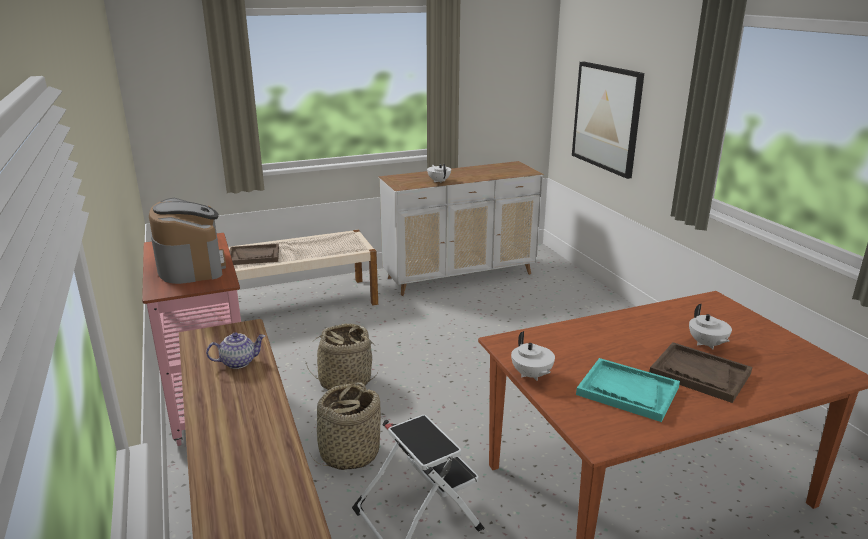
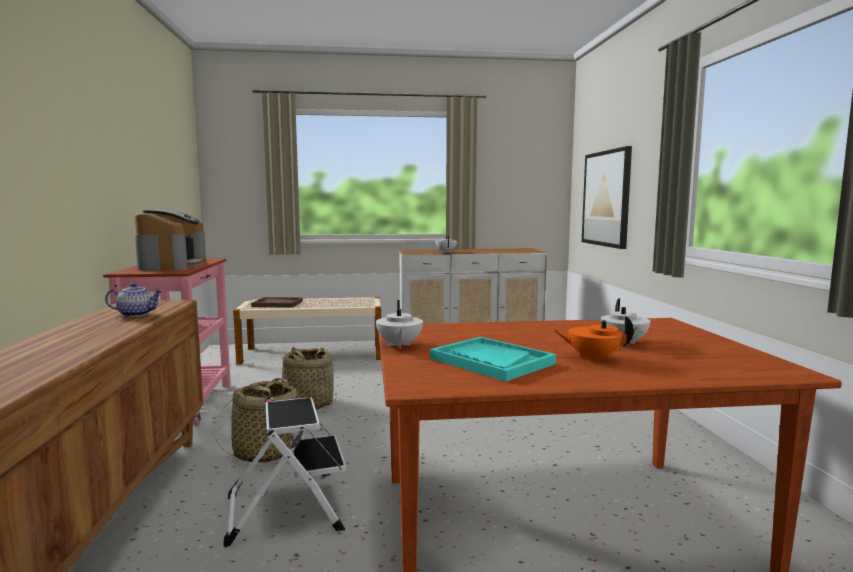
camera: 15 degrees right, 15 degrees down
(699, 374) = (592, 358): brown tray -> orange teapot

